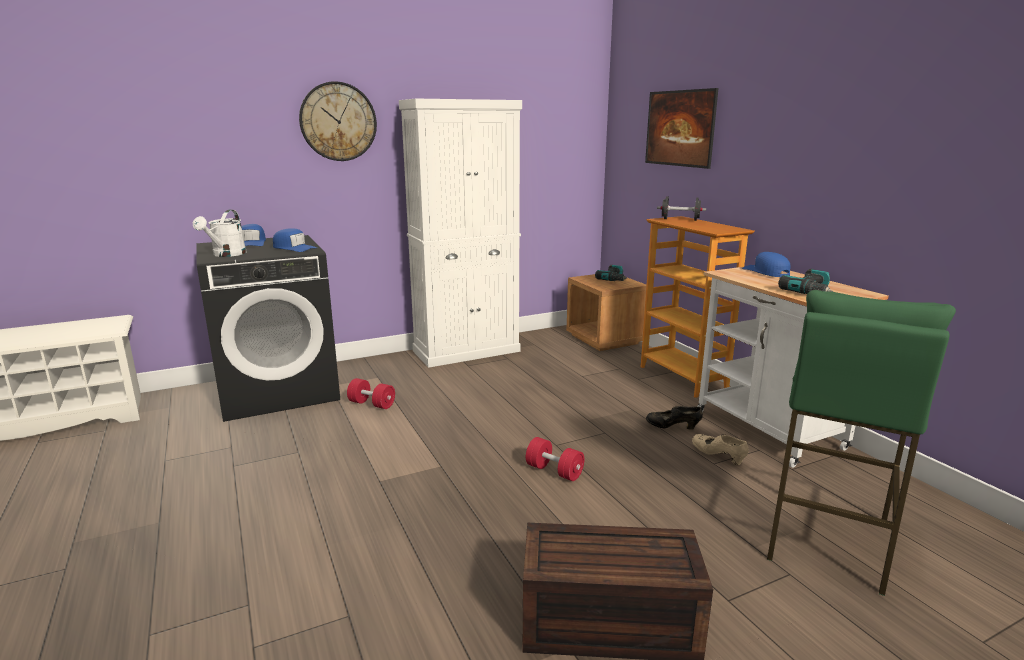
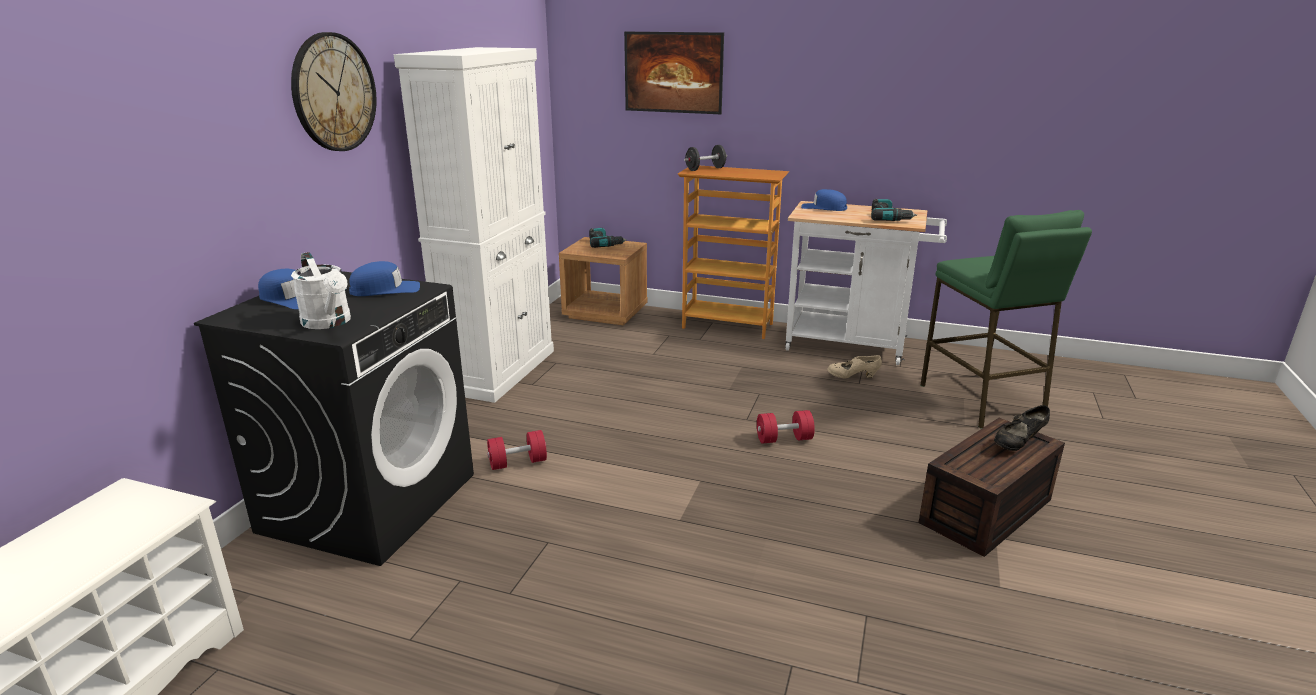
camera: 45 degrees left, 5 degrees up
(672, 427) = (792, 369): black shoe -> black shoe (1018, 443)

